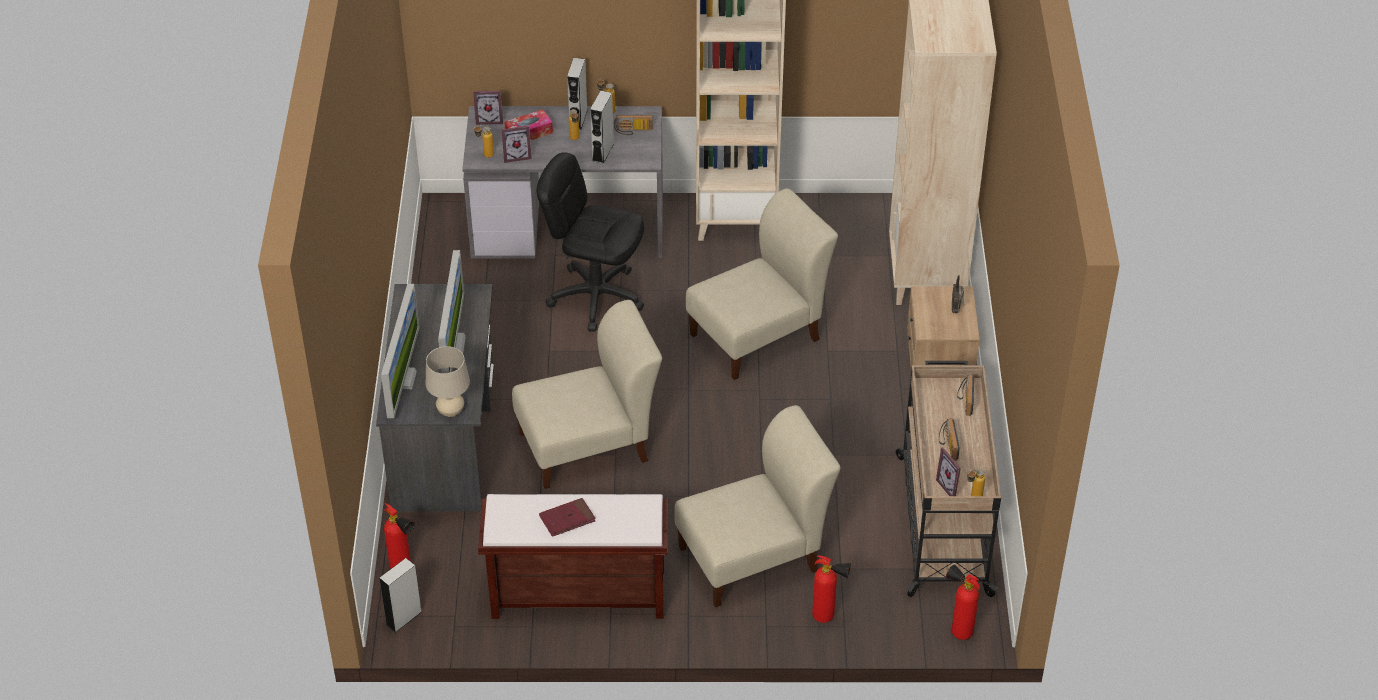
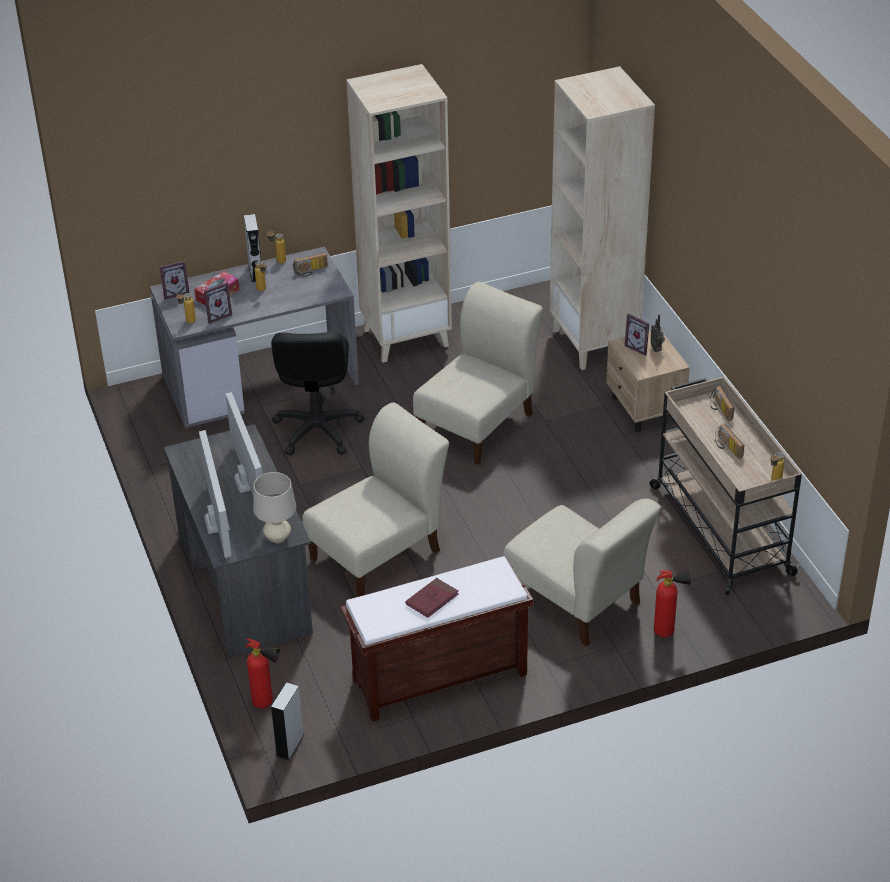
camera: 20 degrees left, 5 degrees down
(596, 296) = (317, 430): black office chair -> black office chair turned 90 degrees counterclockwise
(602, 152) = (293, 294): grey speaker -> none
(754, 557) = (577, 601): beige chair -> beige chair turned 90 degrees clockwise
(952, 487) = (751, 479): picture frame -> picture frame (639, 347)
(957, 630) = (782, 610): fire extinguisher -> none

